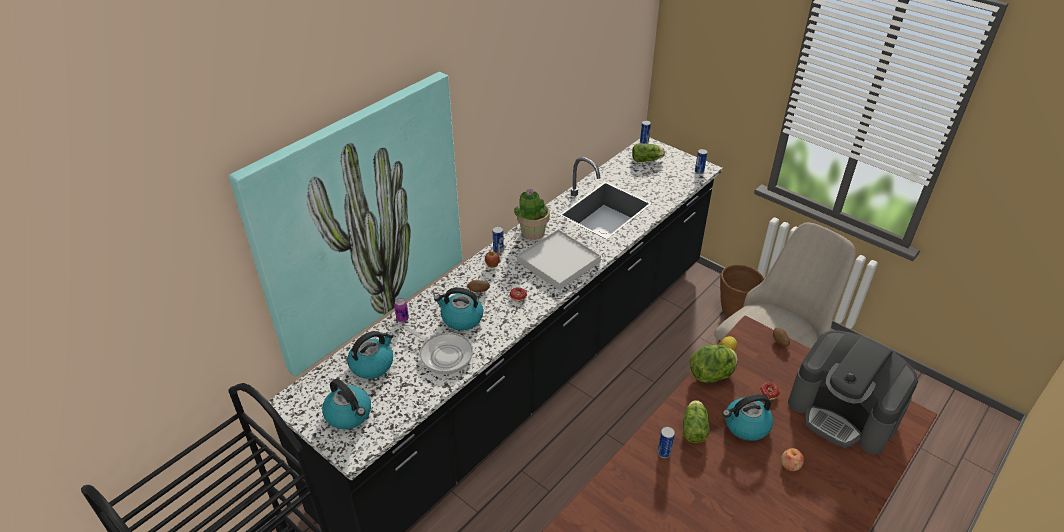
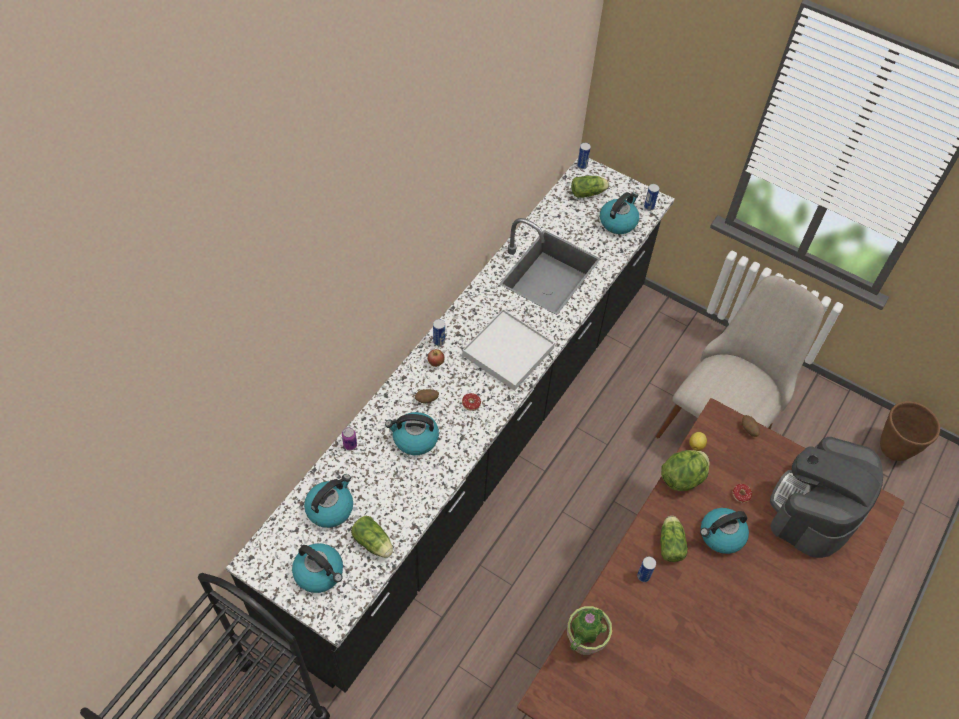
camera: 10 degrees left, 15 degrees up
(360, 222) = (307, 373): picture -> none
(405, 396) = (374, 543): none -> lettuce
(444, 354) = (404, 487): frying pan -> none
(532, 232) = (473, 312): potted plant -> potted plant (584, 640)
(670, 180) = (618, 221): none -> kettle
(734, 310) = (685, 344): brown planter -> brown planter (894, 448)
(790, 465) = (766, 576): apple -> none
(843, 413) = (815, 510): coffee machine -> coffee machine turned 90 degrees clockwise

